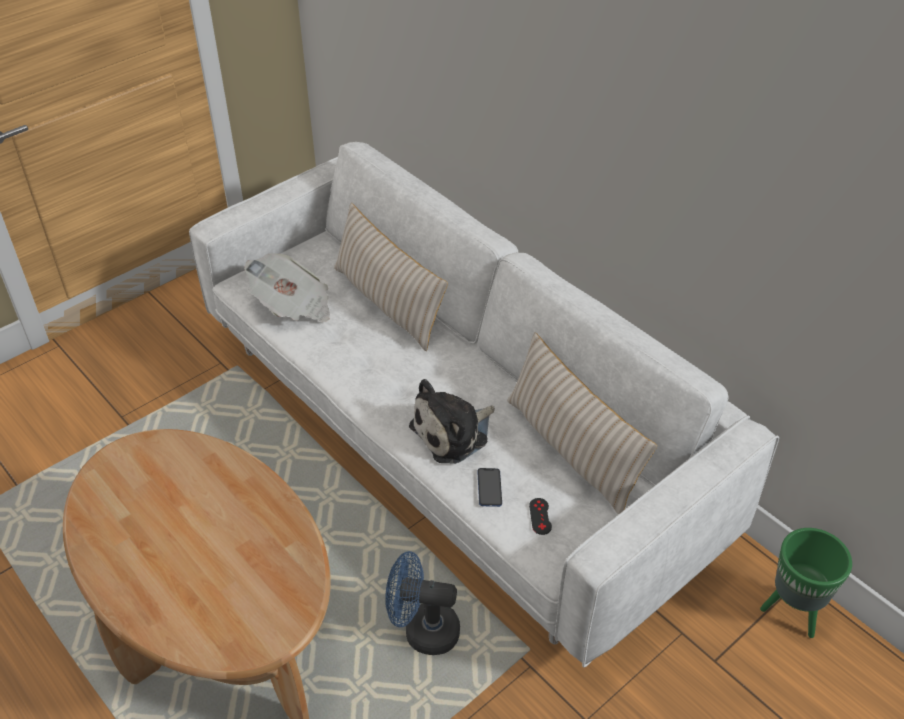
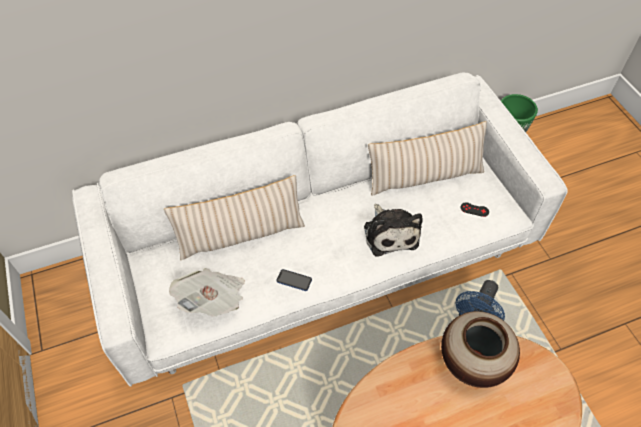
camera: 70 degrees left, 10 degrees up
(272, 538) = (472, 362): none -> vase
(489, 488) = (445, 228): phone -> phone (294, 280)

